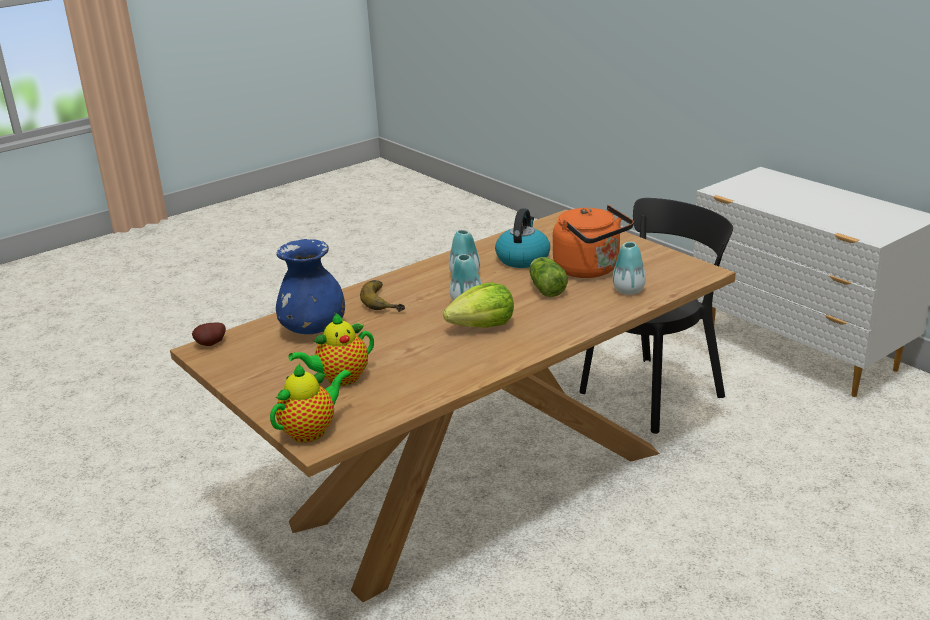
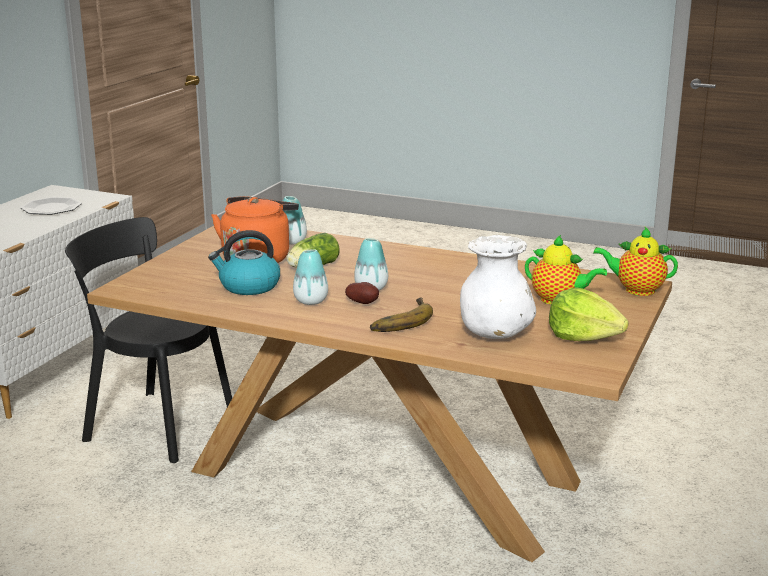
camera: 120 degrees left, 5 degrees down
(212, 344) = (582, 371): potato -> potato (363, 303)
(313, 329) = (494, 334): blue vase -> white vase
(483, 326) = (409, 274): lettuce -> lettuce (583, 336)
(842, 213) = (51, 208): none -> plate

